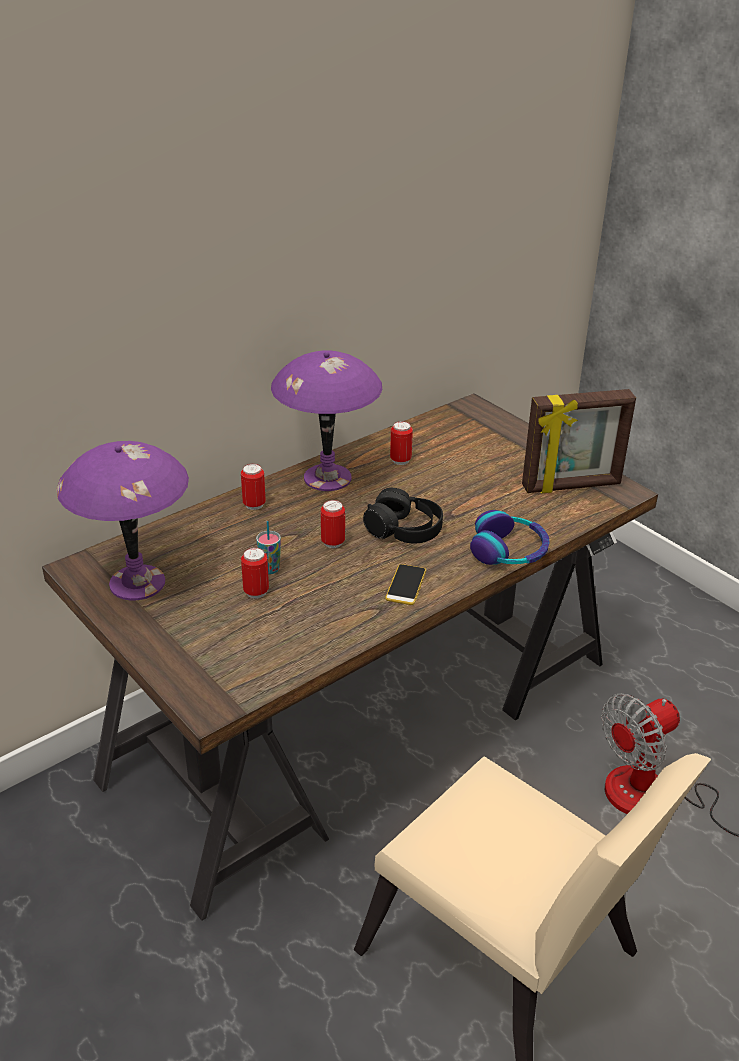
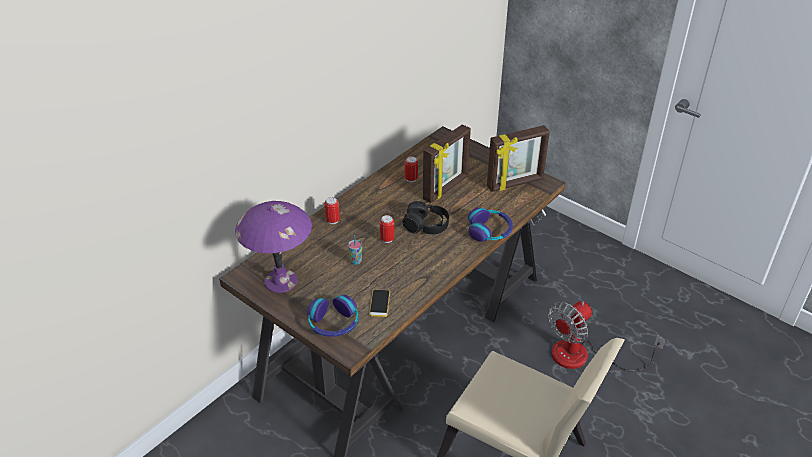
camera: 10 degrees left, 5 degrees up
(199, 660) = (333, 323): none -> headphones
(256, 592) = (352, 277): can -> none
(328, 478) = (371, 197): purple table lamp -> none
(406, 585) = (437, 260): phone -> phone (379, 303)
(453, 480) = (446, 188): none -> picture frame

